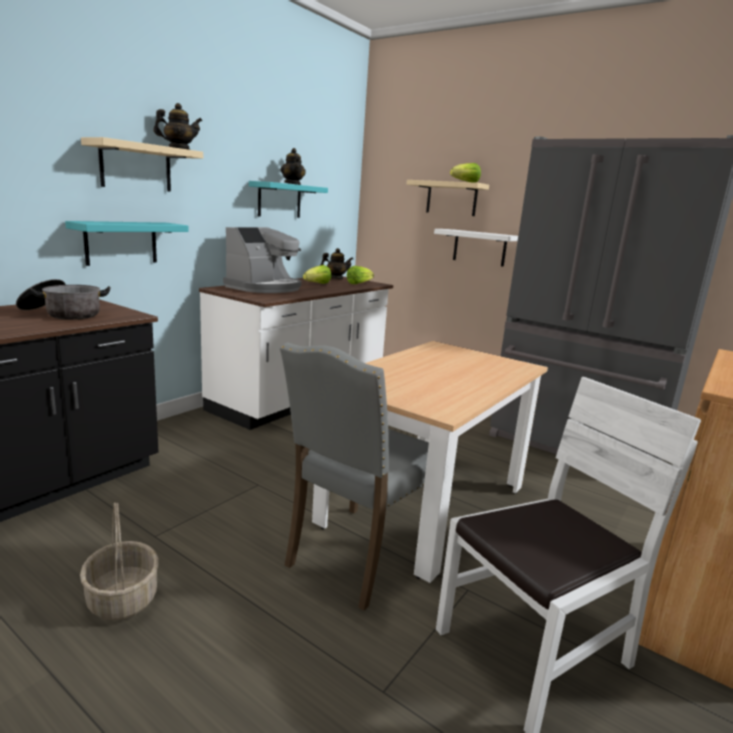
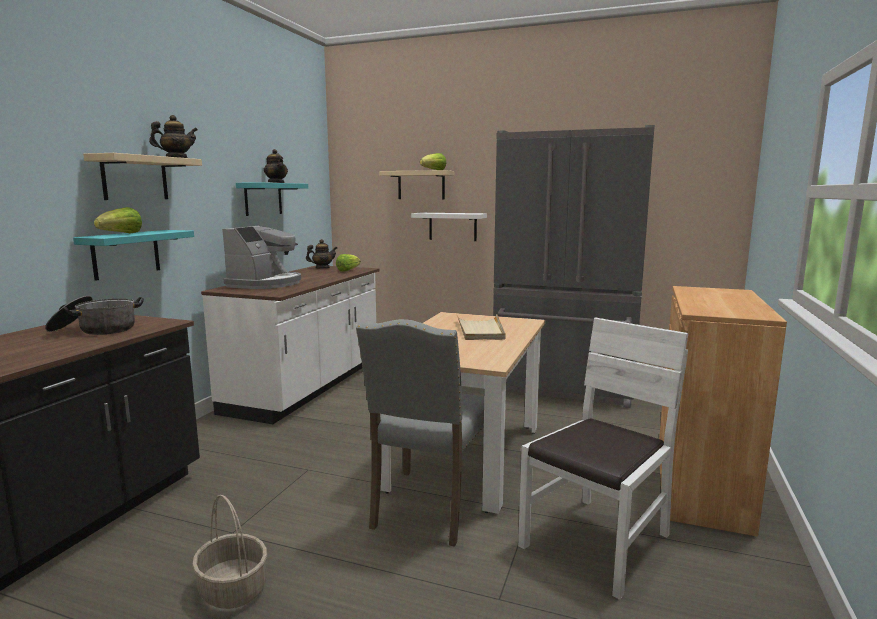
camera: 15 degrees left, 5 degrees down
(317, 284) = (311, 275): lettuce -> lettuce (122, 234)
(461, 368) = (480, 330): none -> beige tray

